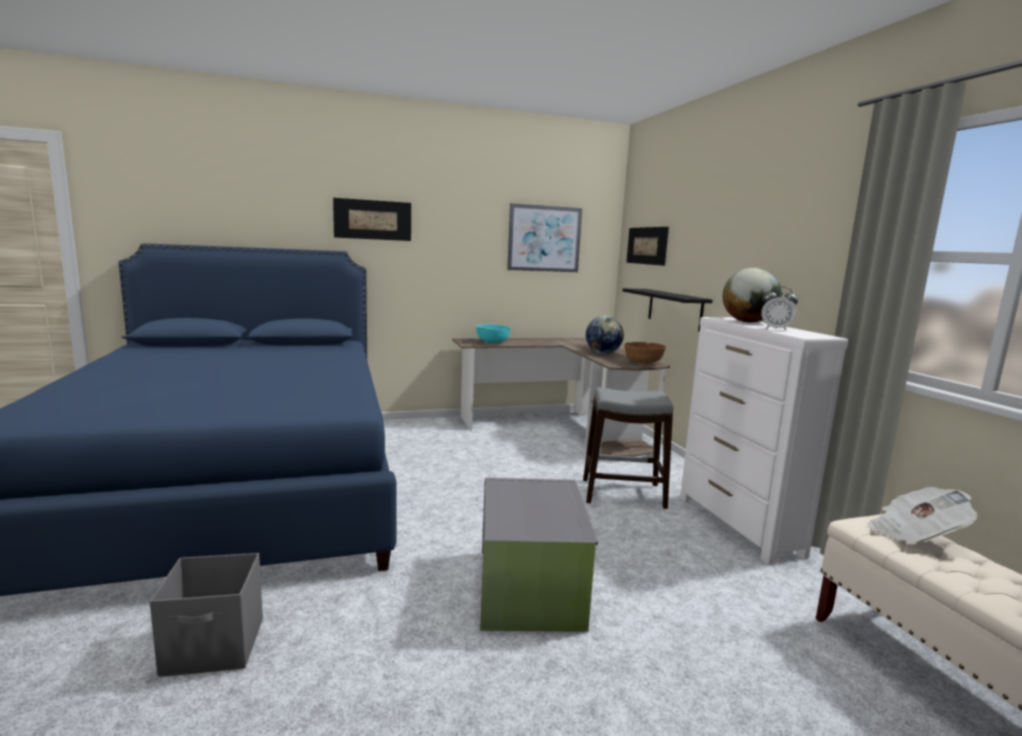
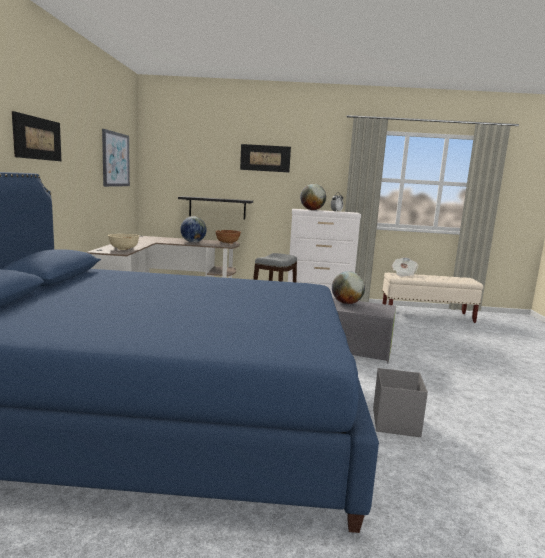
camera: 70 degrees left, 0 degrees up
(492, 342) = (123, 249): turquoise bowl -> beige bowl
(546, 493) = (346, 303): none -> globe
(647, 245) = (178, 166): picture -> picture (265, 158)

